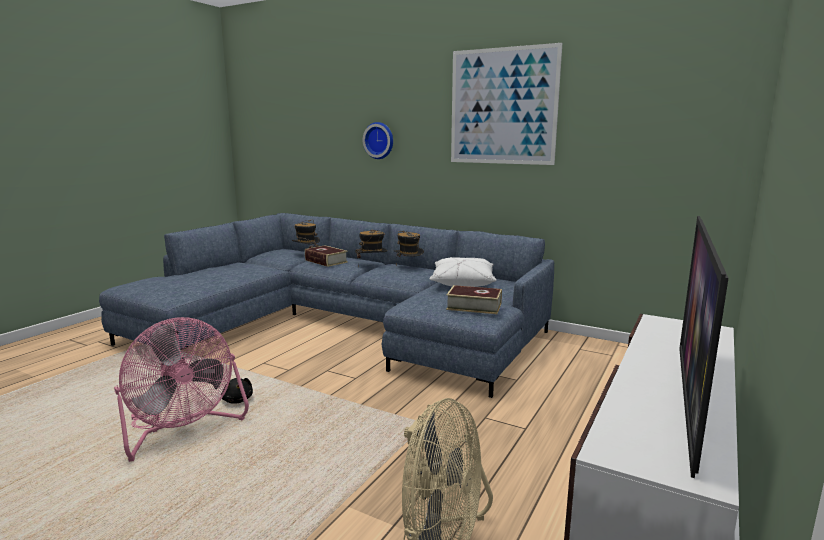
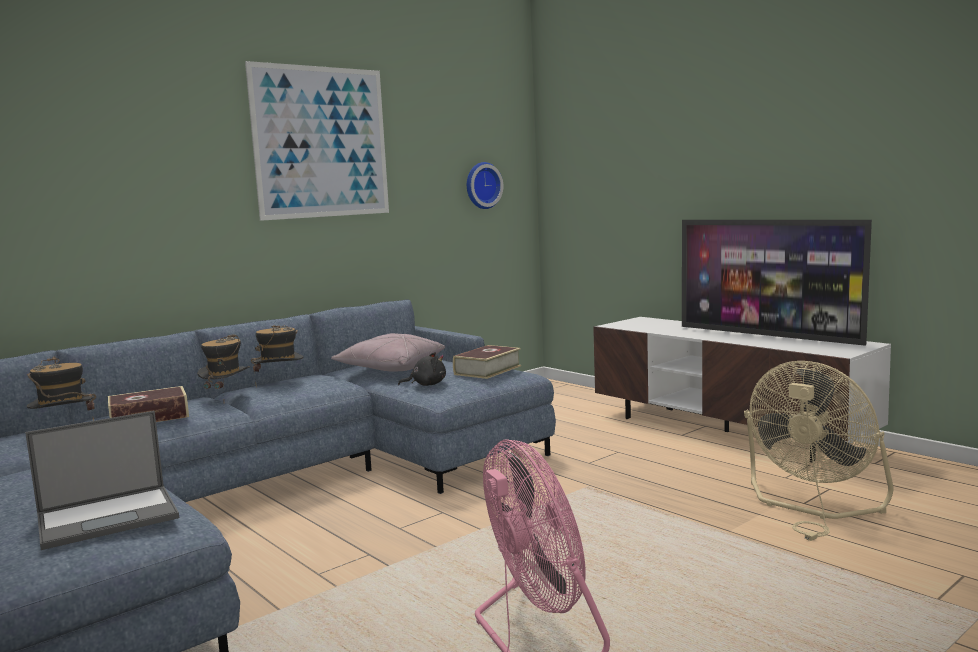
camera: 70 degrees left, 5 degrees down
(177, 285) = (109, 516): none -> laptop
(237, 400) = (446, 592): black plush toy -> black plush toy (426, 385)
(379, 140) = (123, 195): wall clock -> wall clock (482, 185)
(462, 283) = (390, 368): white pillow -> purple pillow

